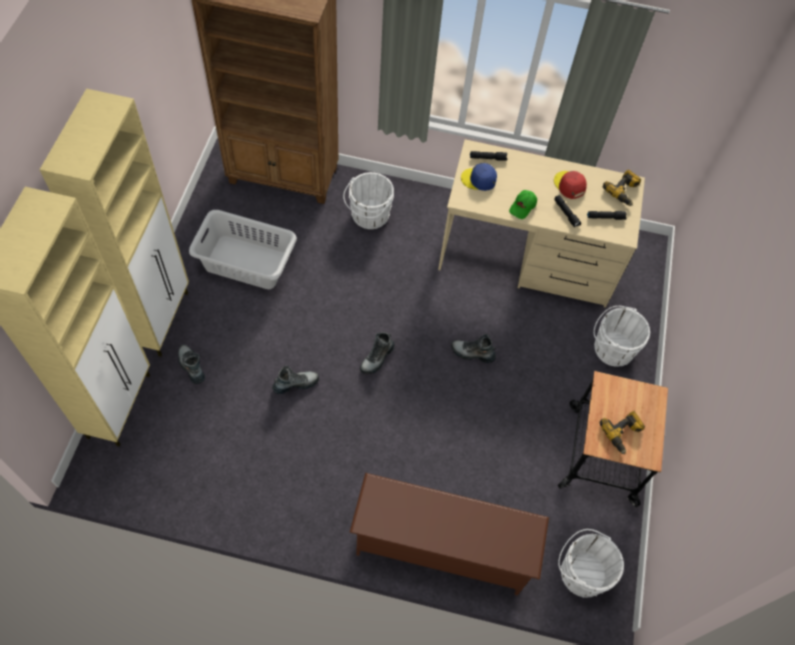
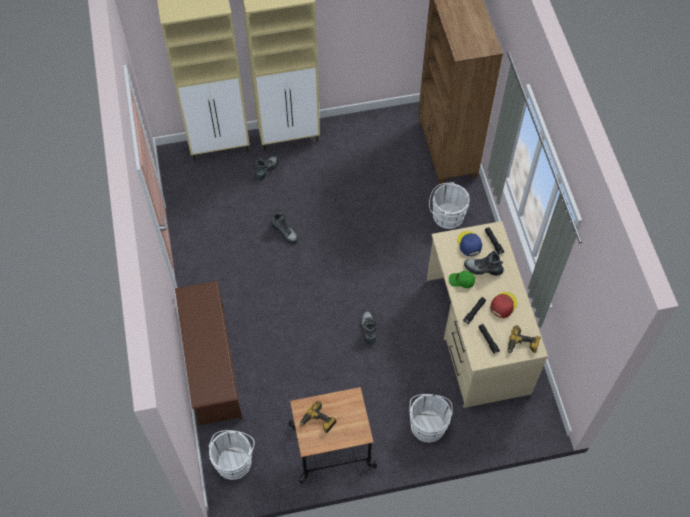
camera: 70 degrees right, 0 degrees up
(246, 263) = (360, 162): grey laundry basket -> none
(377, 358) = (330, 271): boot -> boot (483, 269)

